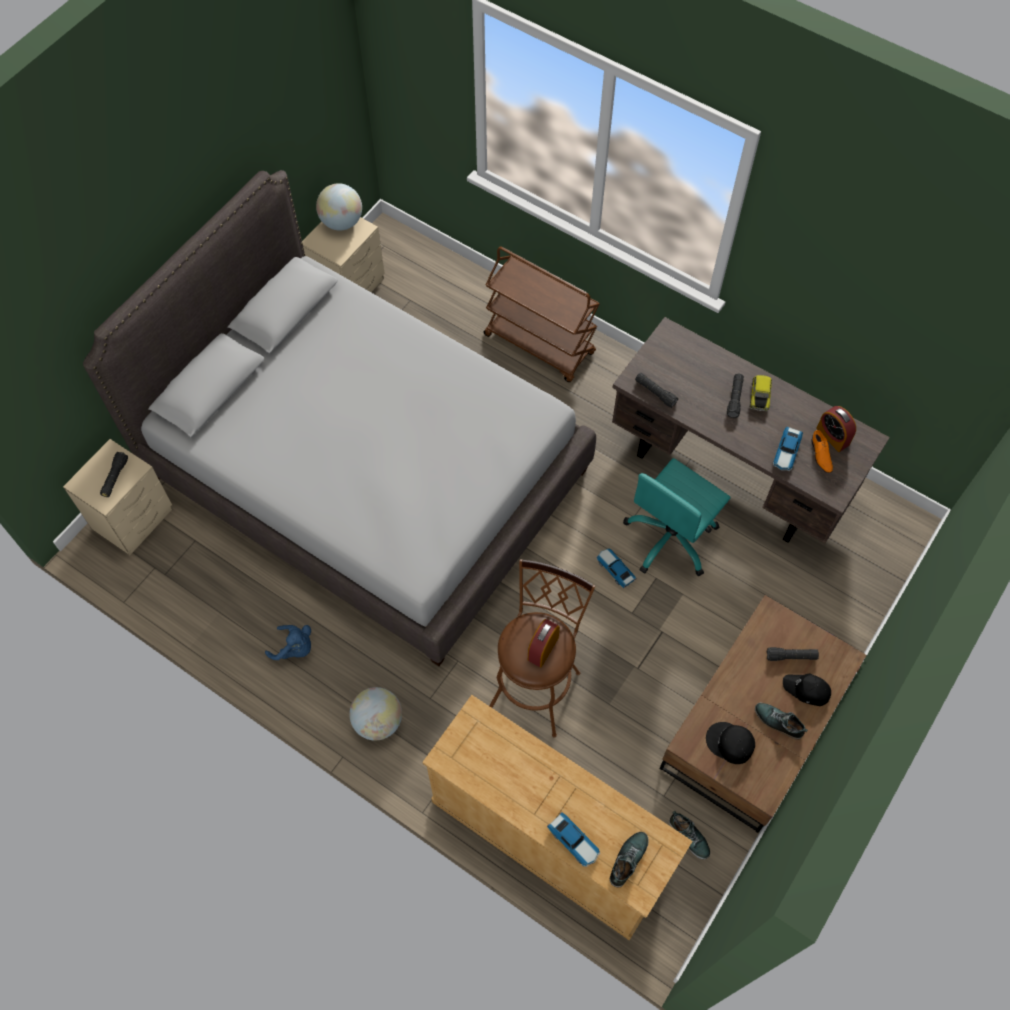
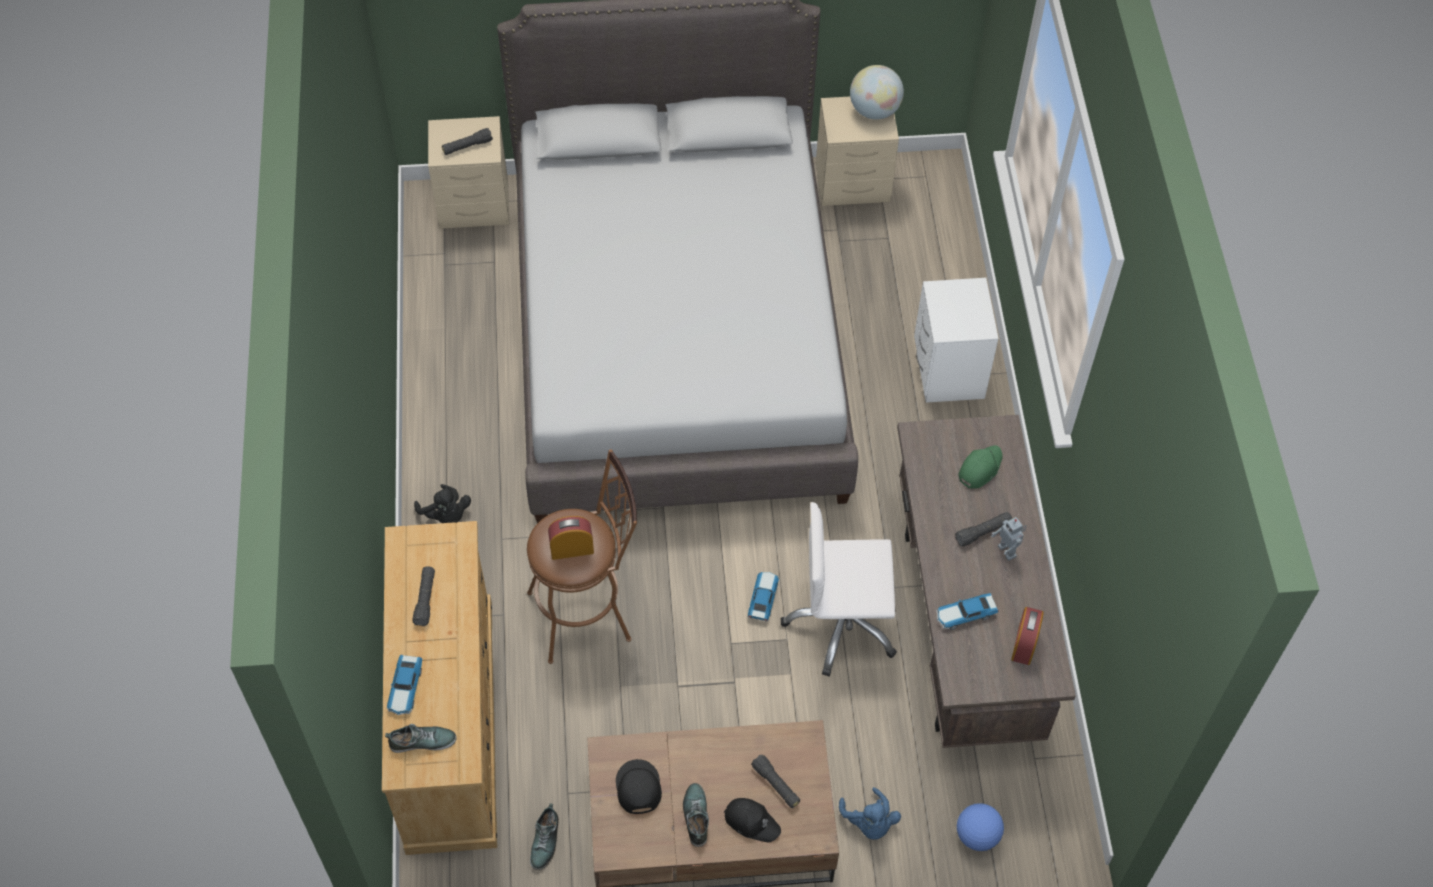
camera: 50 degrees right, 5 degrees down
(294, 648) = (459, 405): blue plush toy -> blue plush toy (869, 822)
(378, 721) = (446, 515): globe -> black plush toy
(540, 344) = (947, 372): brown cart -> white nightstand
(655, 393) = (922, 462): black flashlight -> black flashlight (425, 599)
(671, 538) = (842, 624): turquoise office chair -> white office chair
(686, 366) = (979, 468): none -> green cap
(759, 396) = (1008, 551): toy car -> toy robot
(807, 690) = (751, 821): black cap -> black cap turned 135 degrees clockwise
(820, 454) = (992, 646): orange shoe -> none
(875, 573) = (977, 836): none -> football

